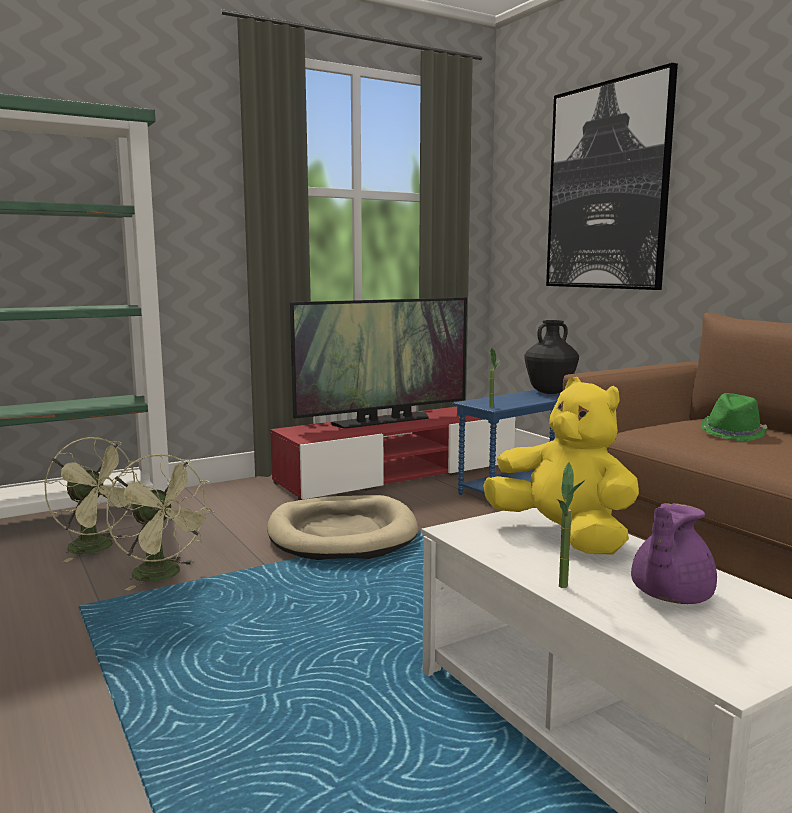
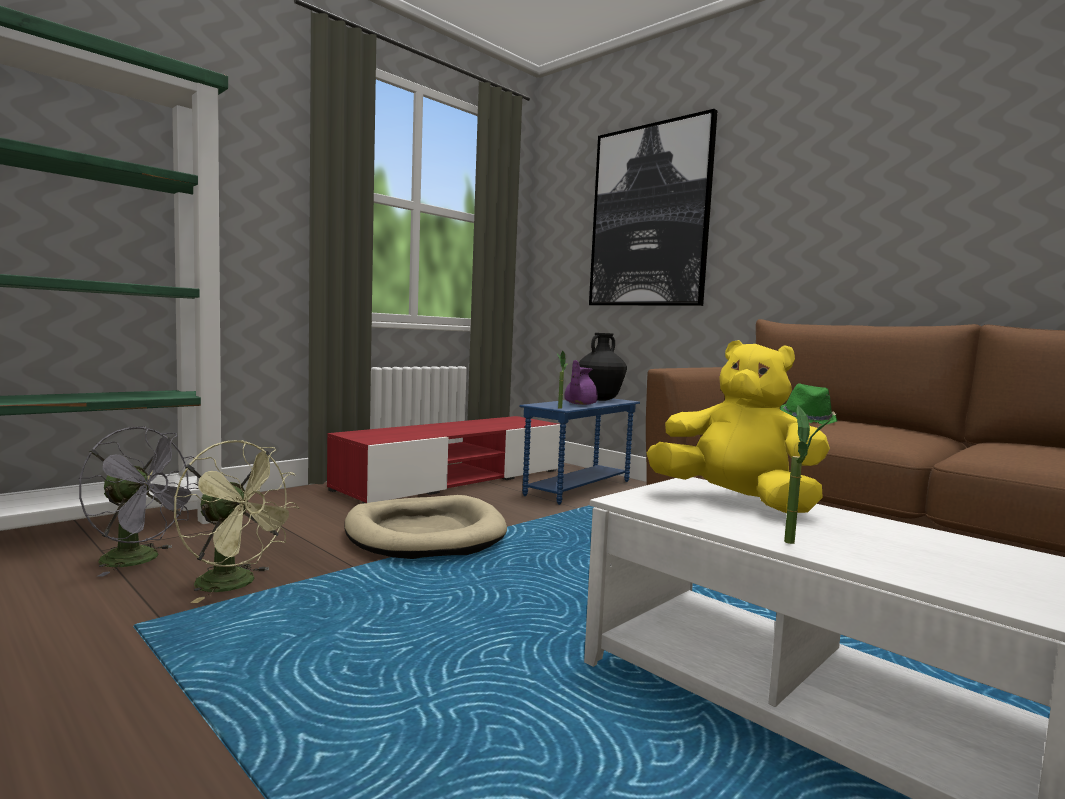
camera: 15 degrees left, 5 degrees down
(98, 548) = (140, 560): green fan -> grey fan
(382, 421) = (440, 427): television -> none
(669, 595) = (895, 545): purple teapot -> purple teapot (579, 404)

